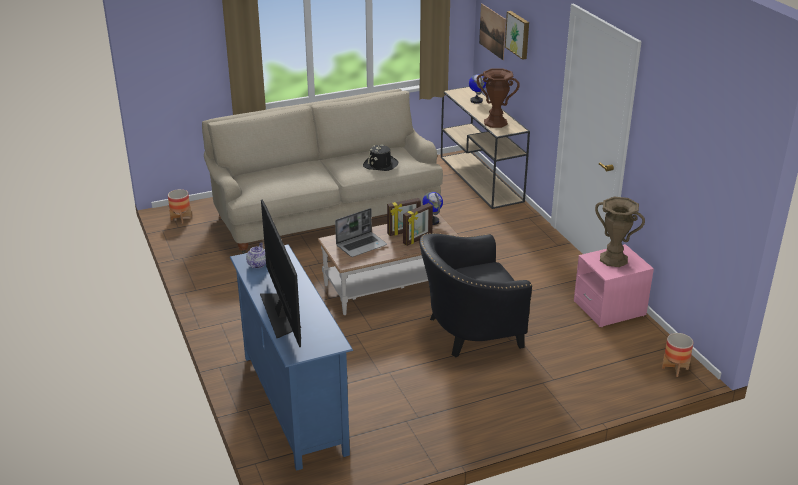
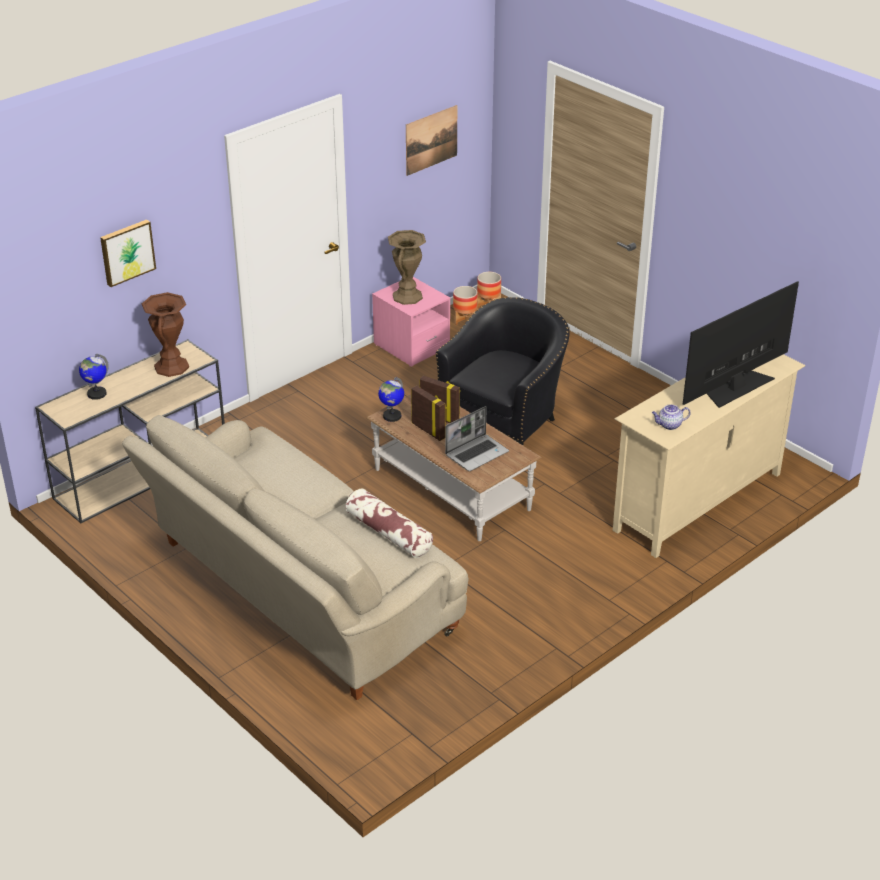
camera: 110 degrees left, 5 degrees up
(181, 218) = (384, 741): planter -> planter (465, 320)
(286, 185) = (388, 533): none -> pillow
(293, 403) = (698, 502): blue tv stand -> beige tv stand
(361, 245) = (477, 453): laptop -> laptop turned 105 degrees clockwise
(380, 165) = (287, 467): black hat -> none
(468, 331) = (505, 421): black armchair -> black armchair turned 105 degrees counterclockwise
(492, 31) = (60, 298): picture -> picture (431, 140)

